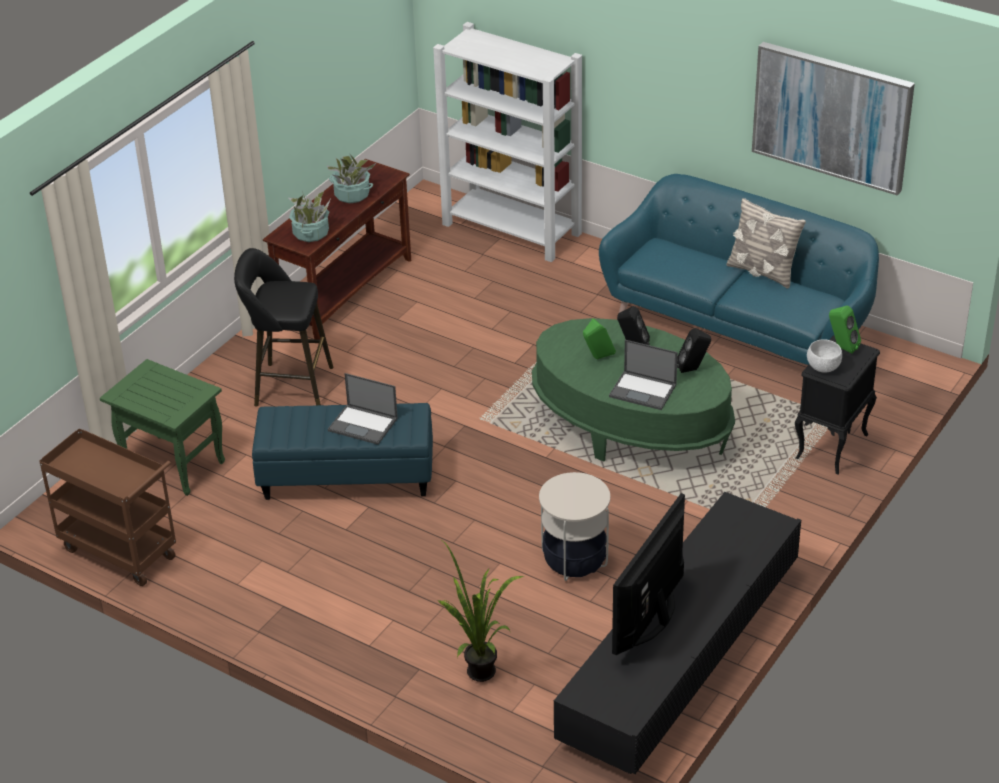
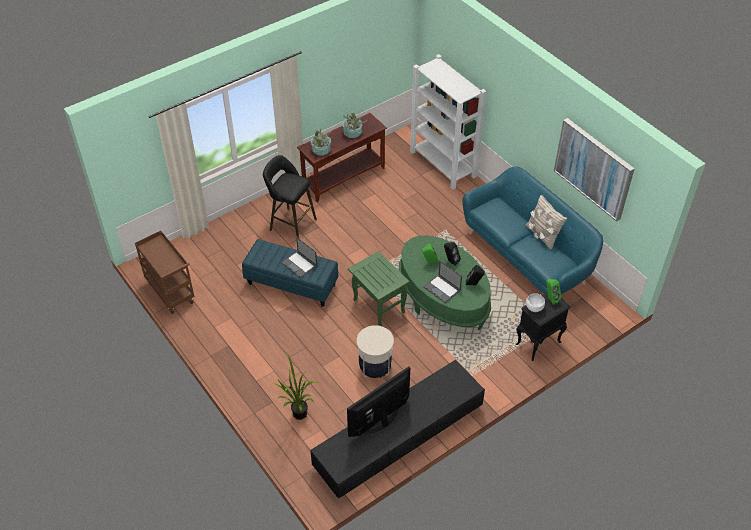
camera: 20 degrees right, 10 degrees up
(171, 465) = (216, 251): green side table -> green side table (377, 306)

